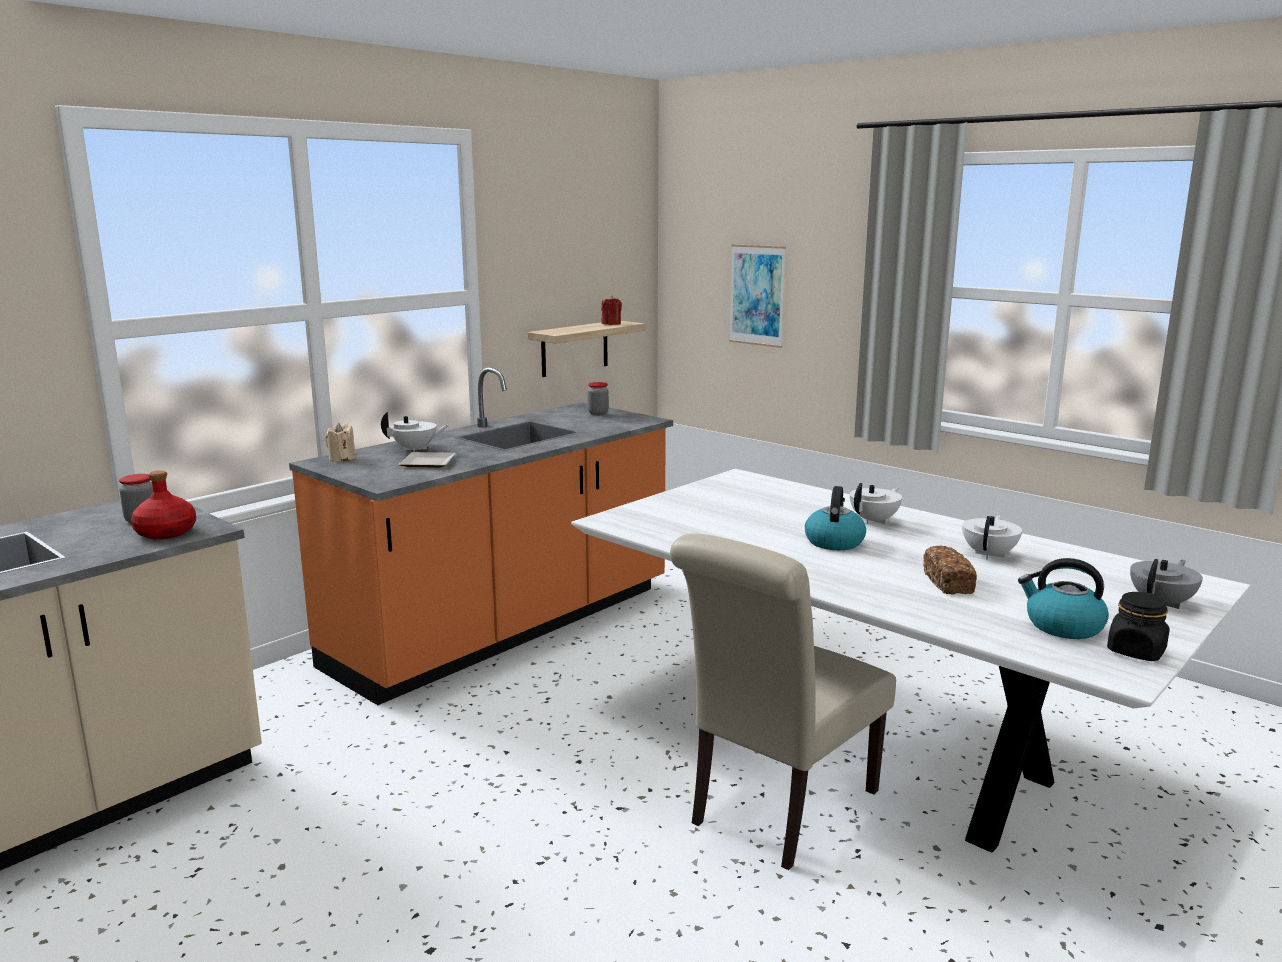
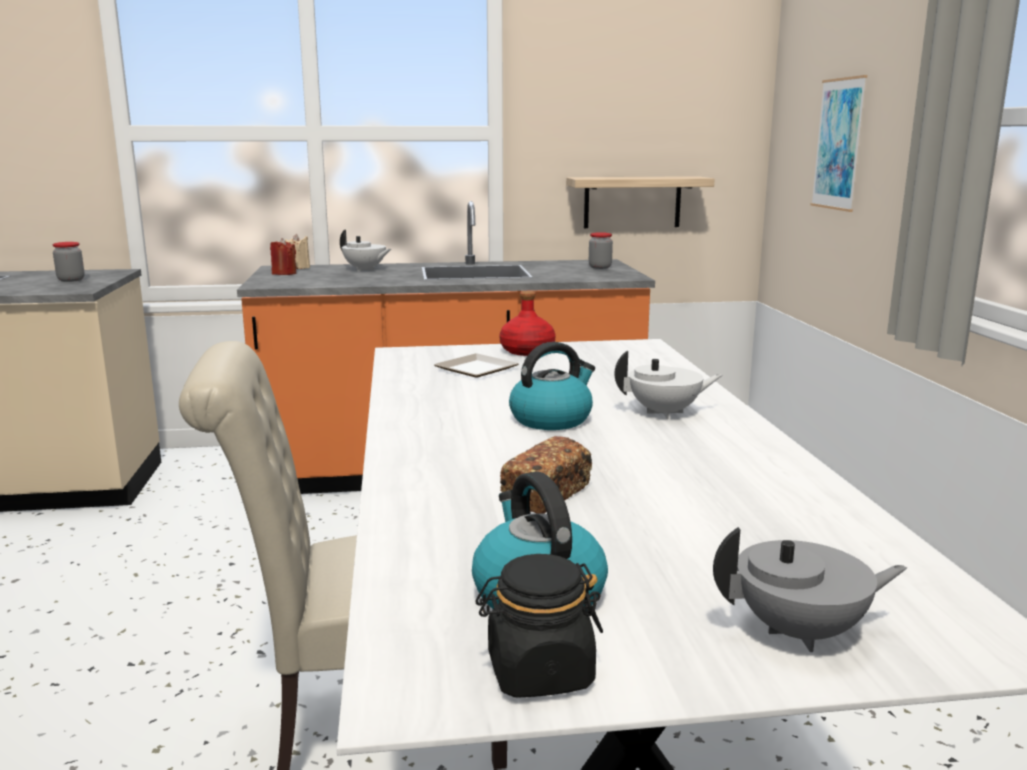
camera: 40 degrees right, 0 degrees up
(165, 532) = (54, 287): red bottle -> red bottle (527, 351)
(427, 462) = (340, 278): plate -> plate (476, 369)
(611, 324) = (674, 177): red candle -> red candle (284, 273)
(989, 555) = (705, 484): white teapot -> none

